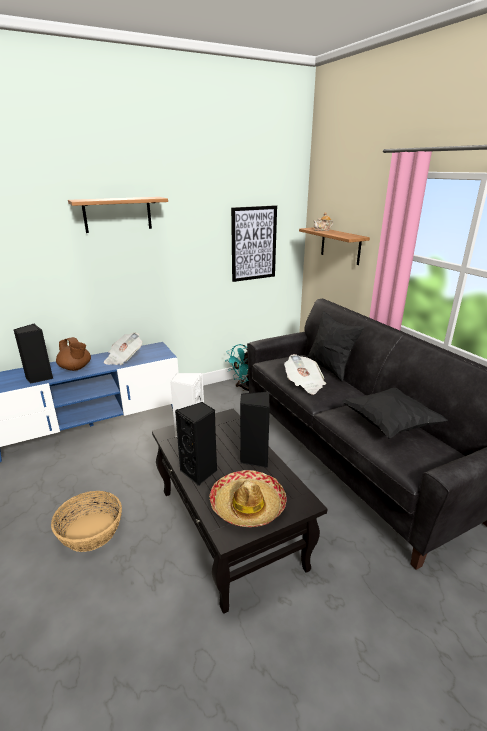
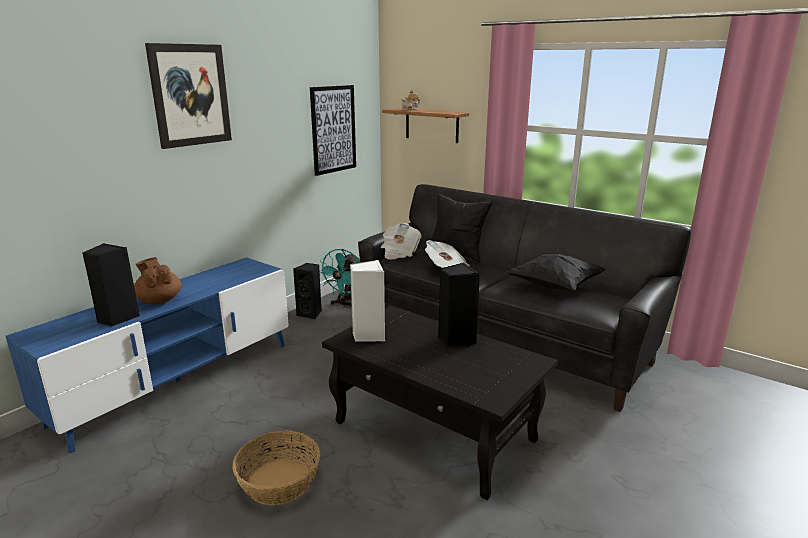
camera: 25 degrees left, 5 degrees down
(75, 368) = (159, 300): brown teapot -> brown teapot turned 150 degrees counterclockwise
(117, 214) = (190, 95): shelf -> picture
(123, 359) = (215, 281): newspaper -> newspaper (399, 252)
(200, 472) = (415, 363): black speaker -> black speaker (310, 314)
(247, 505) = (488, 376): hat -> none

